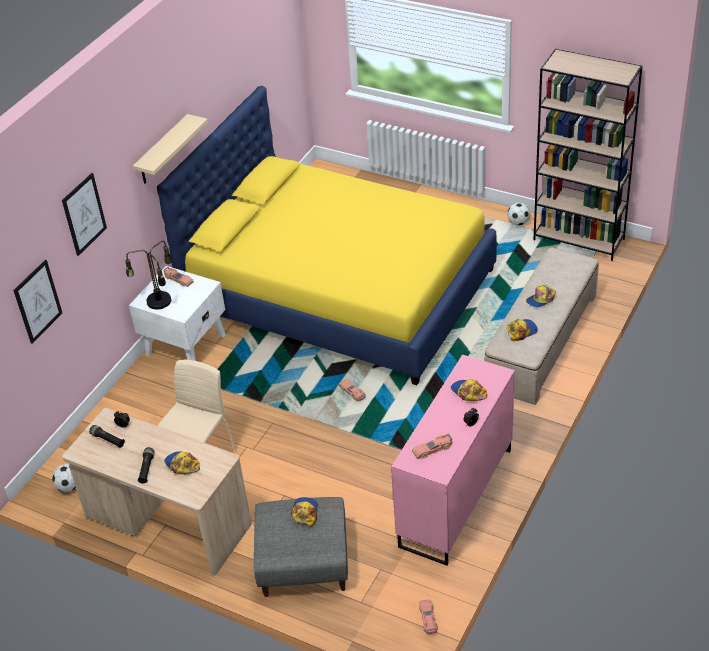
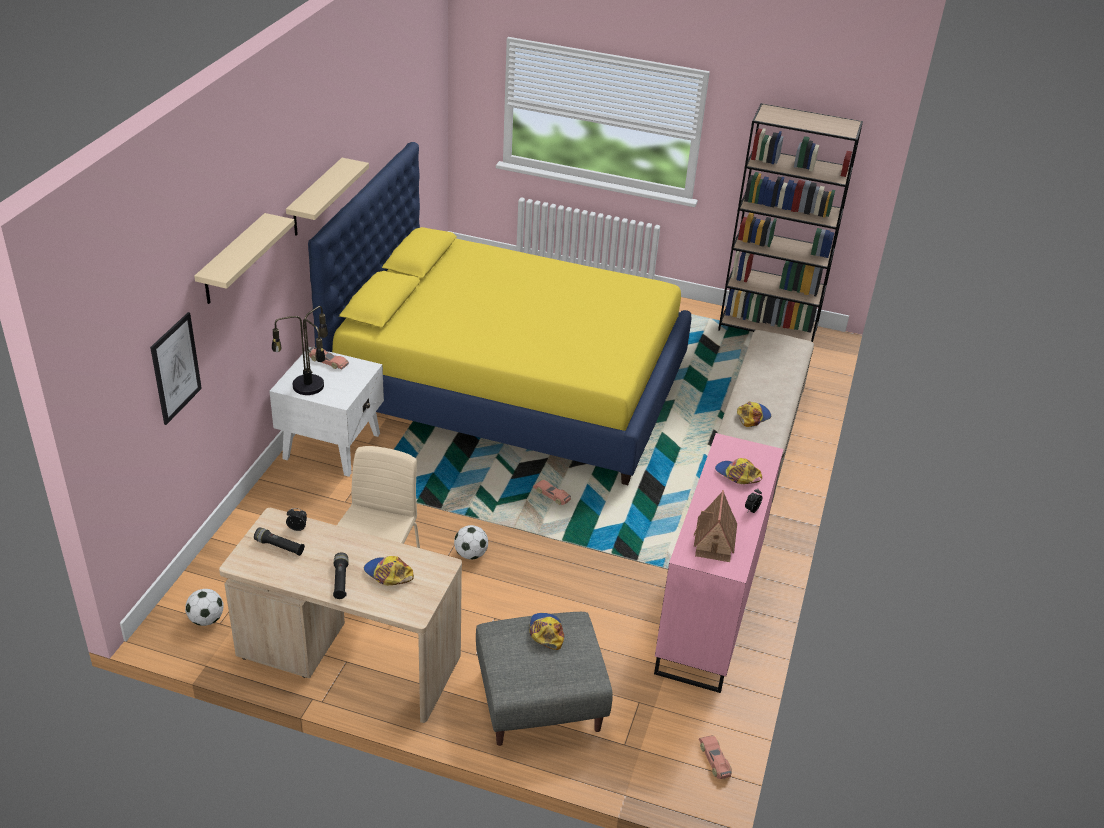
camera: 15 degrees left, 5 degrees down
(84, 214) = (233, 260): picture -> beige shelf
(432, 449) = (714, 541): toy car -> toy house
(518, 223) = (696, 313): football -> football (470, 554)
(541, 299) = (764, 382): cap -> none

